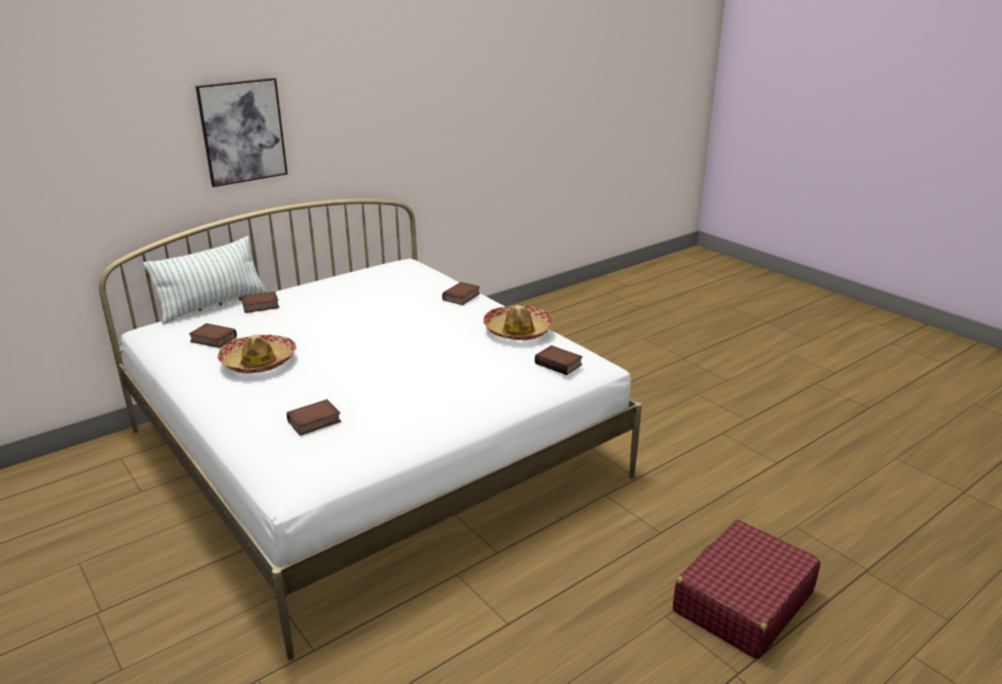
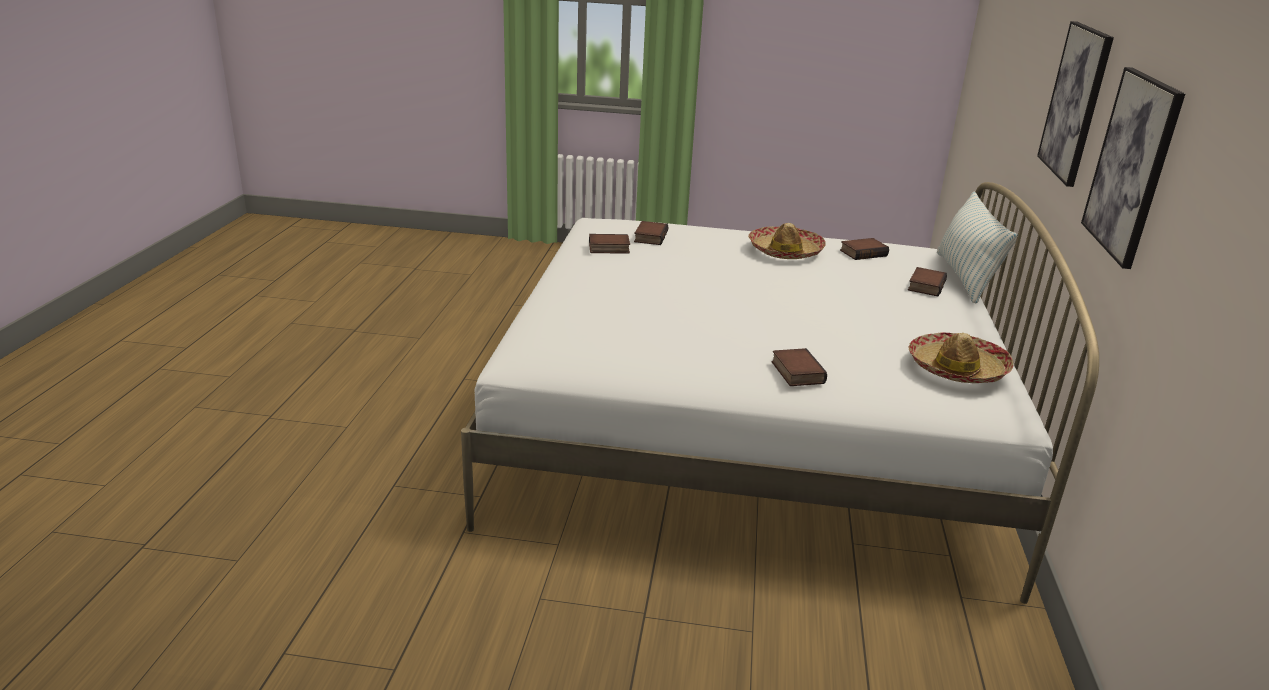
camera: 135 degrees right, 0 degrees up
(353, 127) = (1131, 165): none -> picture
(518, 331) = (648, 352): hat -> hat (957, 369)
(559, 364) = (545, 333): book -> book (608, 248)
(742, 602) = (280, 462): red suitcase -> none

